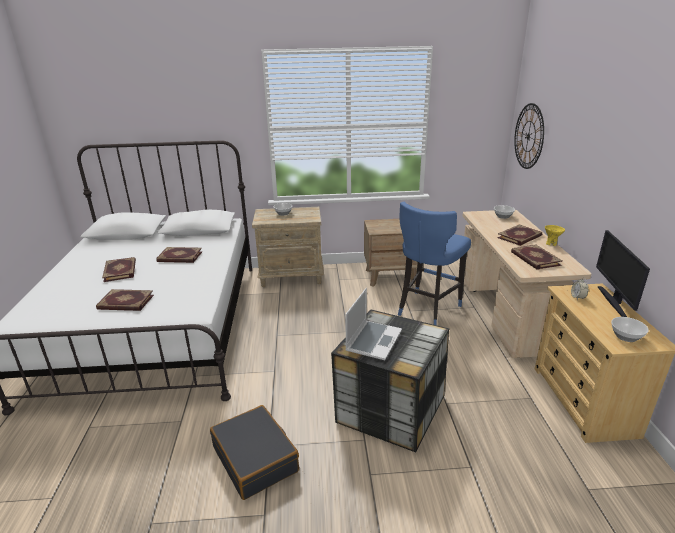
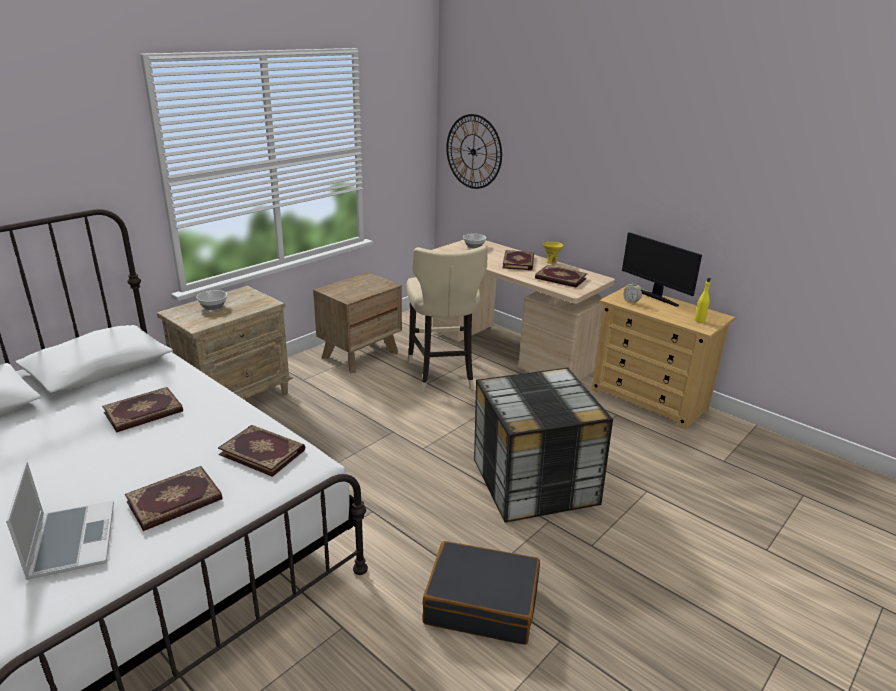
camera: 45 degrees left, 0 degrees up
(121, 271) = (72, 468): book -> book (263, 452)
(373, 340) = (528, 405): laptop -> laptop (71, 540)
(427, 309) = (442, 375): blue stool -> beige stool
(626, 337) = (699, 320): bowl -> yellow bottle

